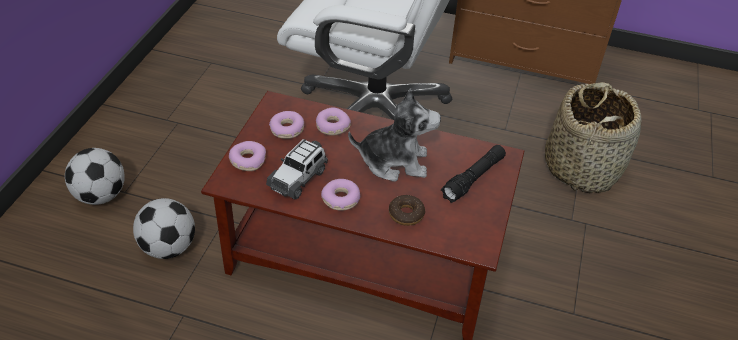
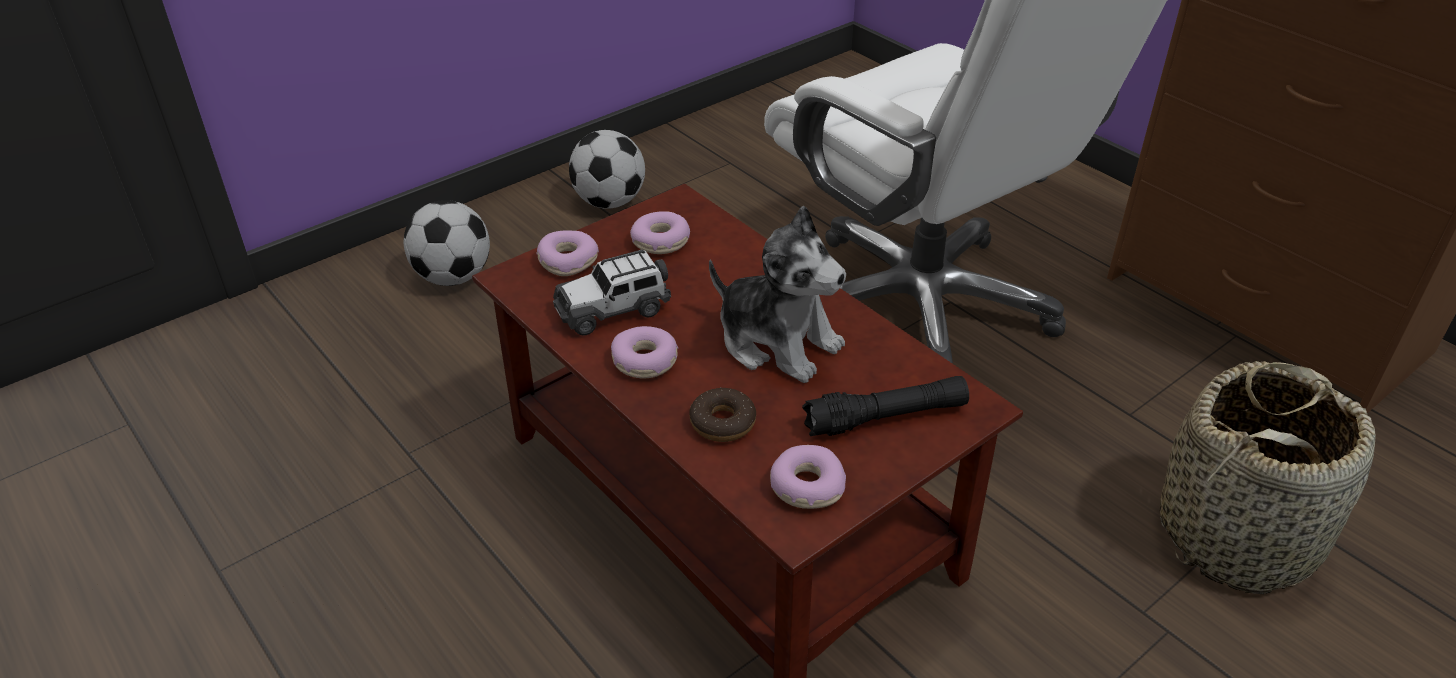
camera: 35 degrees right, 5 degrees down
(169, 247) = (477, 374): football -> football (610, 202)
(332, 126) = (730, 260): donut -> donut (806, 486)

